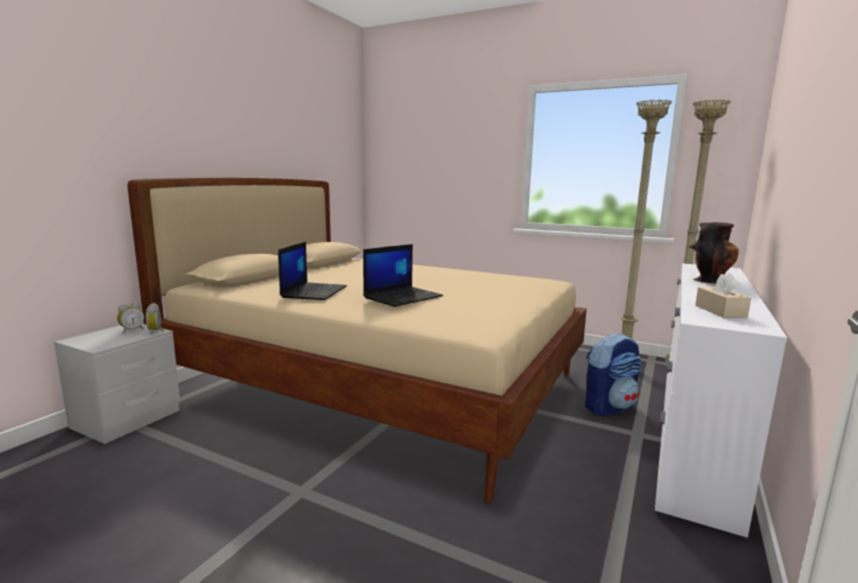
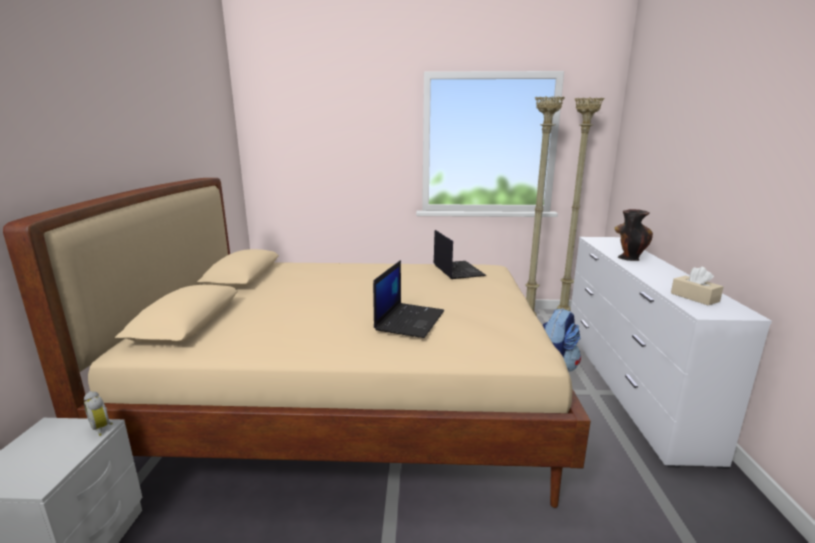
camera: 25 degrees left, 5 degrees up
(131, 330) = (59, 435): alarm clock -> none
(314, 292) = (302, 330): laptop -> laptop (457, 270)

